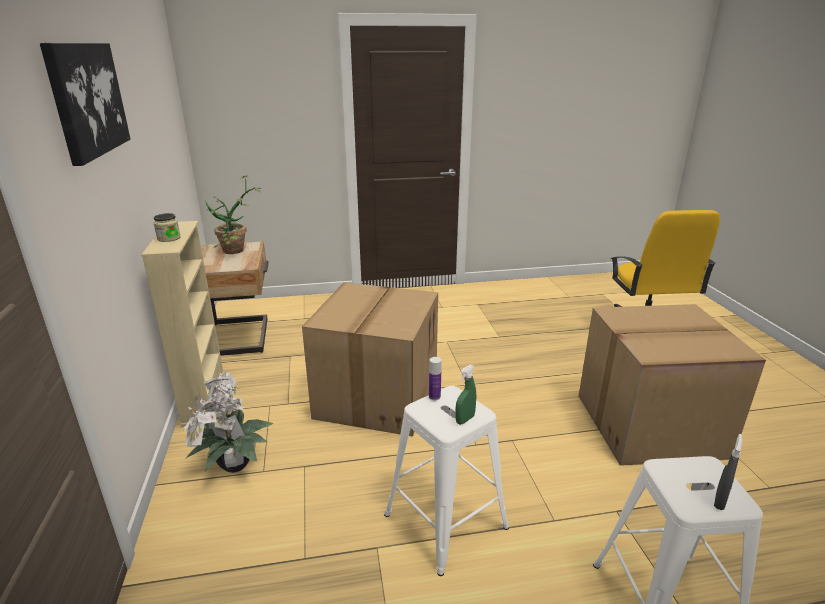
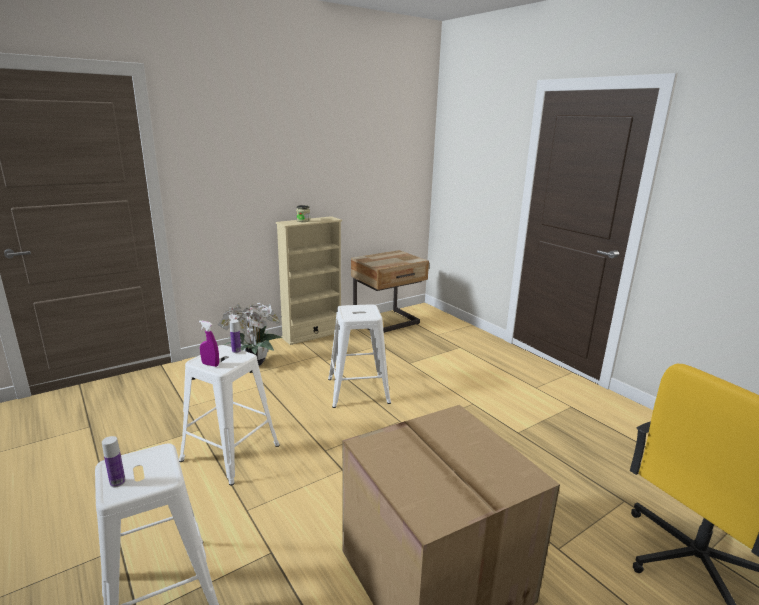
camera: 65 degrees right, 5 degrees down
(87, 99) = (255, 129): picture -> none
(238, 251) = (400, 259): potted plant -> none
(376, 395) = (359, 390): cardboard box -> white stool
(465, 419) = (210, 364): green spray bottle -> purple spray bottle
(719, 501) = (117, 482): grey spray bottle -> bottle

